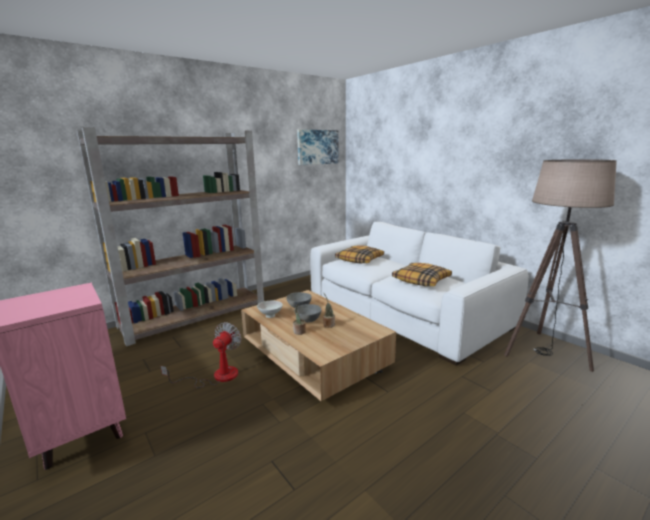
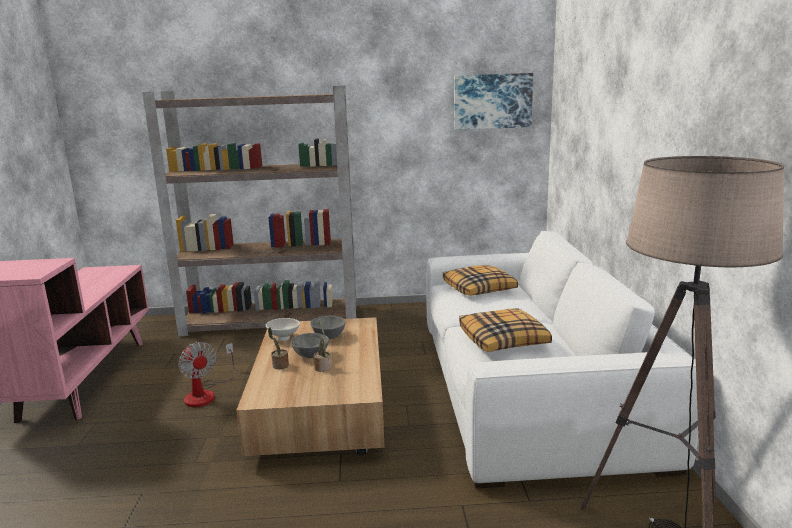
camera: 35 degrees right, 0 degrees up
(216, 376) = (206, 393): fan -> fan turned 90 degrees clockwise

